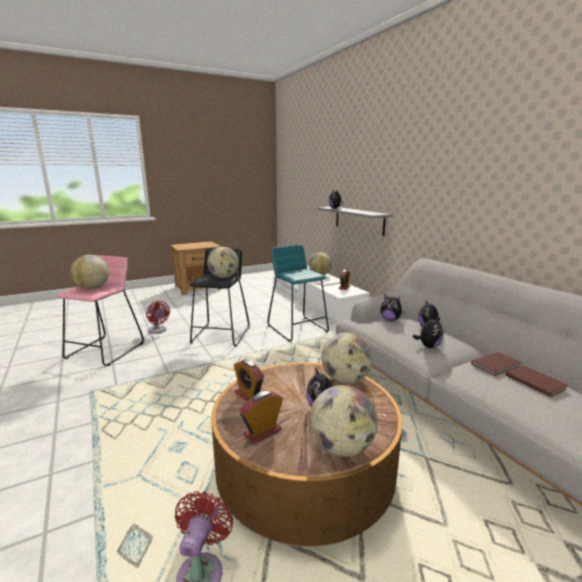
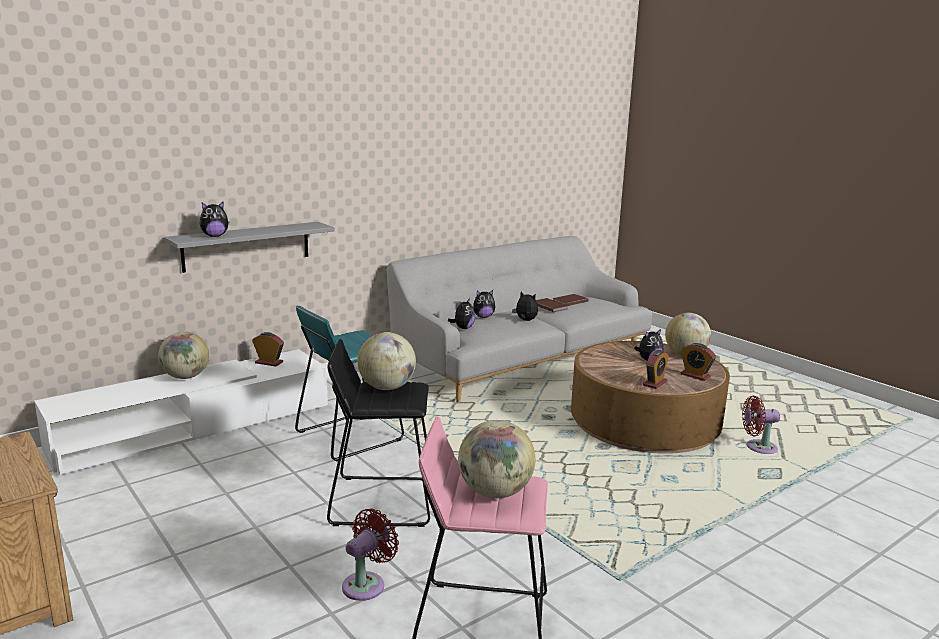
camera: 100 degrees left, 0 degrees up
(345, 380) = (600, 352): globe -> none

